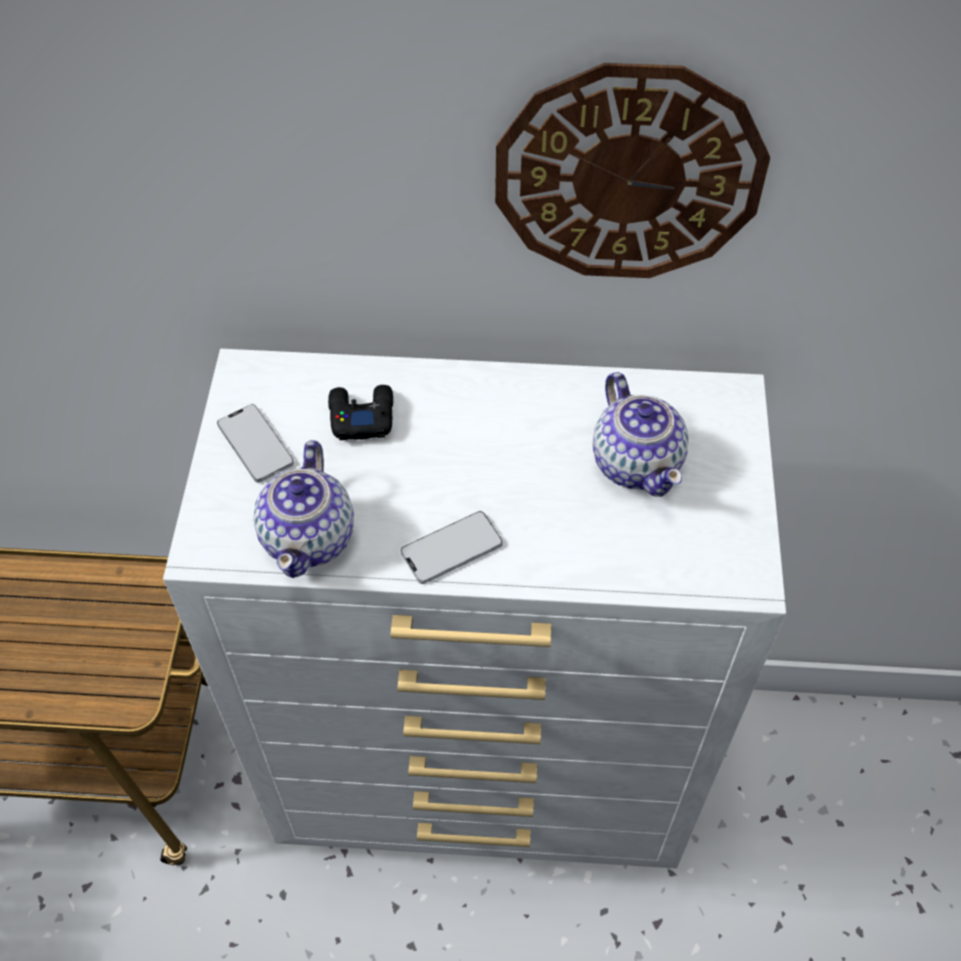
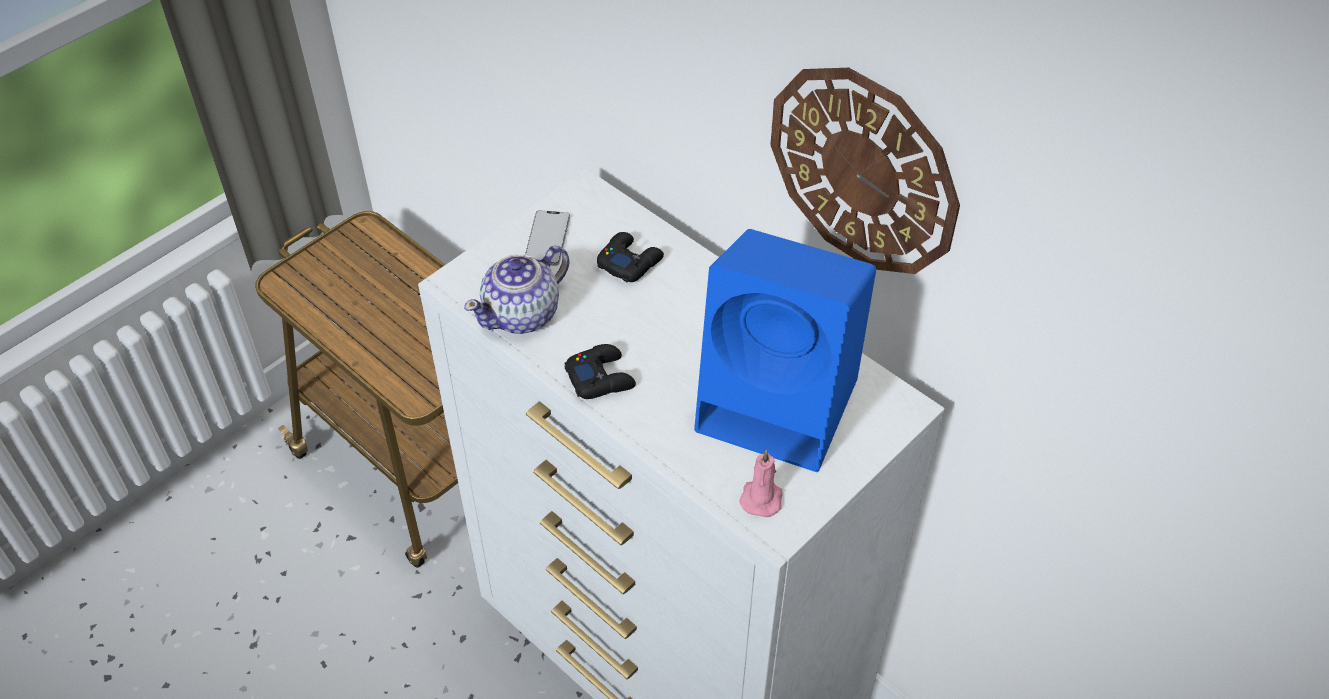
camera: 40 degrees right, 5 degrees down
(451, 548) = (600, 377): phone -> black game controller
(637, 462) = (782, 405): teapot -> blue speaker
(707, 559) = (761, 497): none -> pink candle

